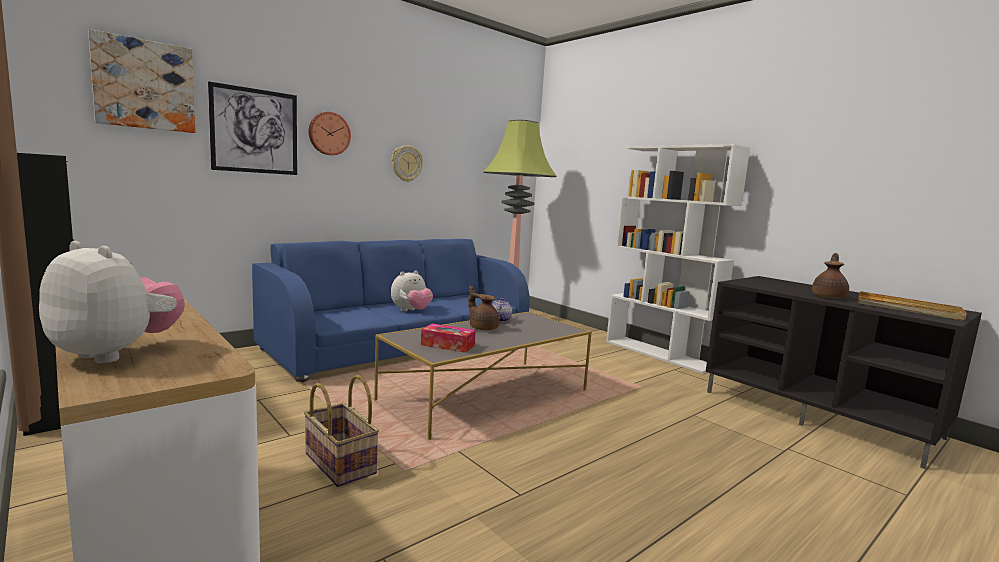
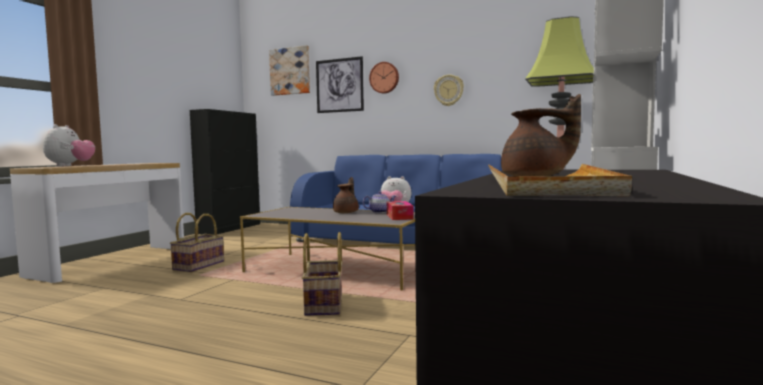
camera: 65 degrees right, 5 degrees down
(447, 345) = (286, 213): tissue box -> tissue box (399, 216)
(603, 424) = (325, 304): none -> basket

